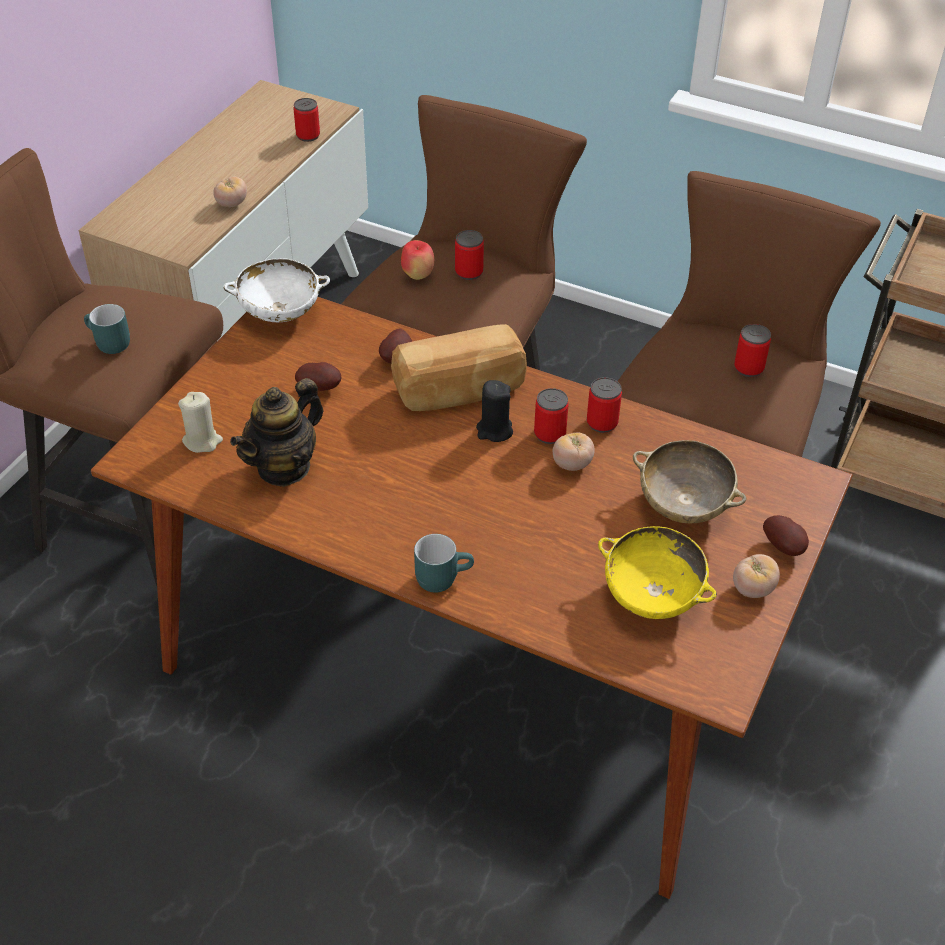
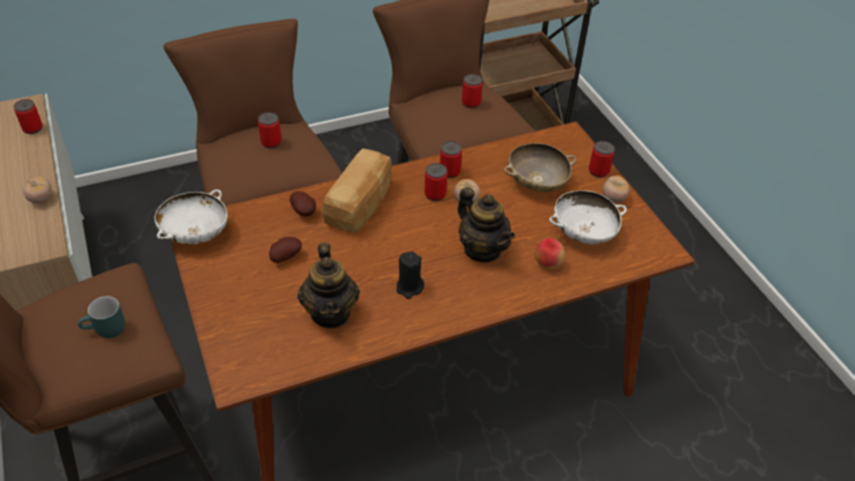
camera: 50 degrees left, 0 degrees up
(202, 441) = (262, 336): beige candle -> none
(418, 275) = (245, 162): apple -> apple (547, 264)
(442, 576) = (490, 300): turquoise mug -> none
(494, 430) = (407, 212): black candle -> black candle (409, 287)
(512, 524) = (482, 249): none -> teapot
(652, 595) = (583, 233): yellow bowl -> white bowl
(784, 547) = (598, 171): potato -> can

